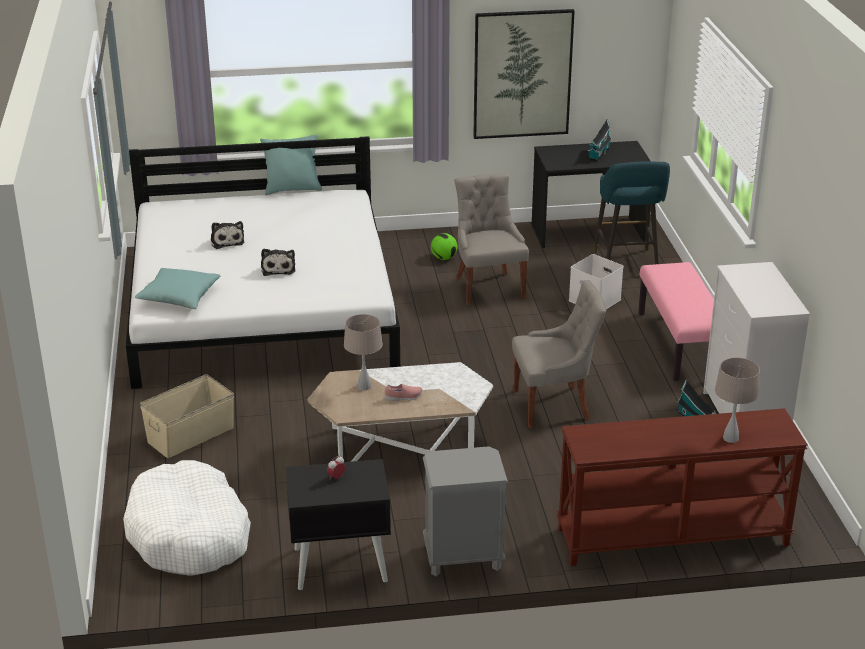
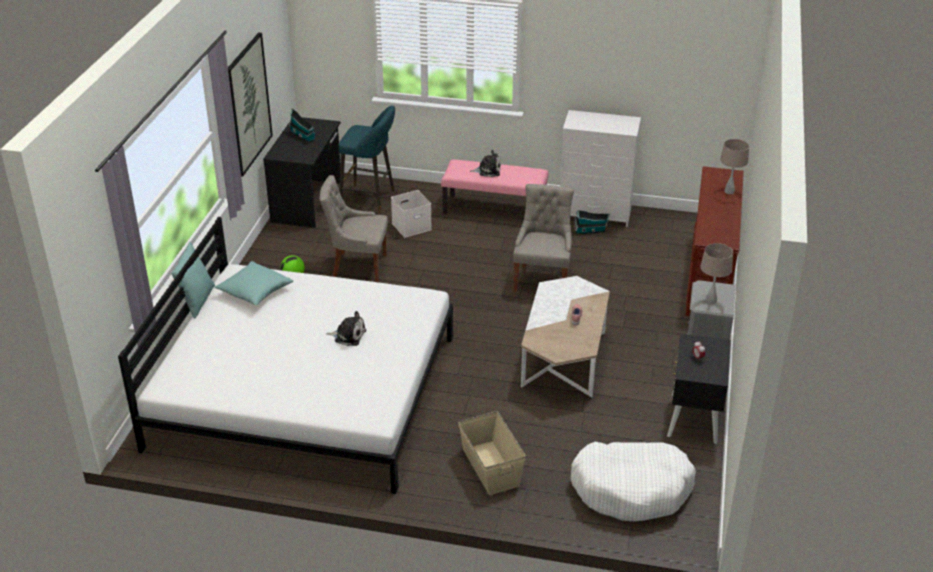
camera: 70 degrees left, 5 degrees up
(179, 297) = (363, 400): turquoise pillow -> turquoise pillow (254, 292)
(227, 241) = (273, 356): plush toy -> plush toy (488, 170)
(364, 387) = (552, 332): beige table lamp -> beige table lamp (711, 301)

